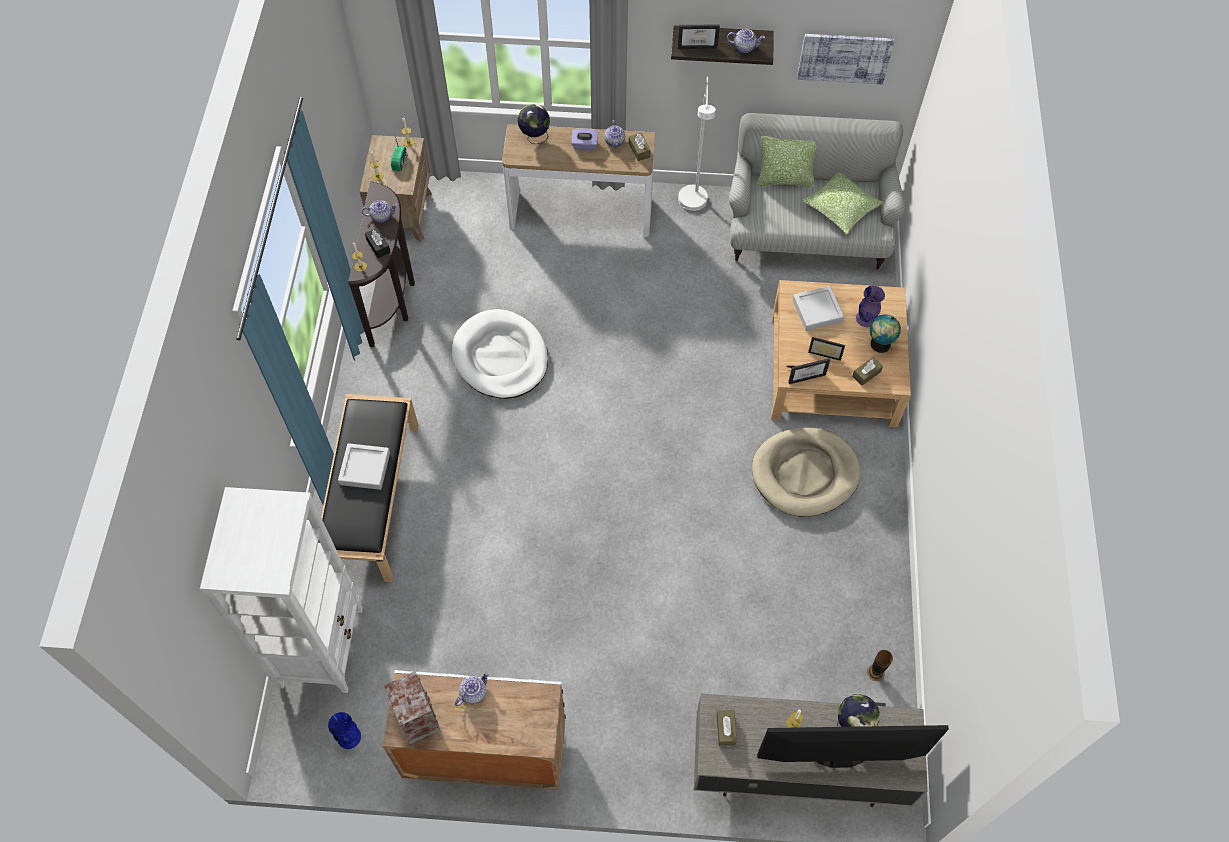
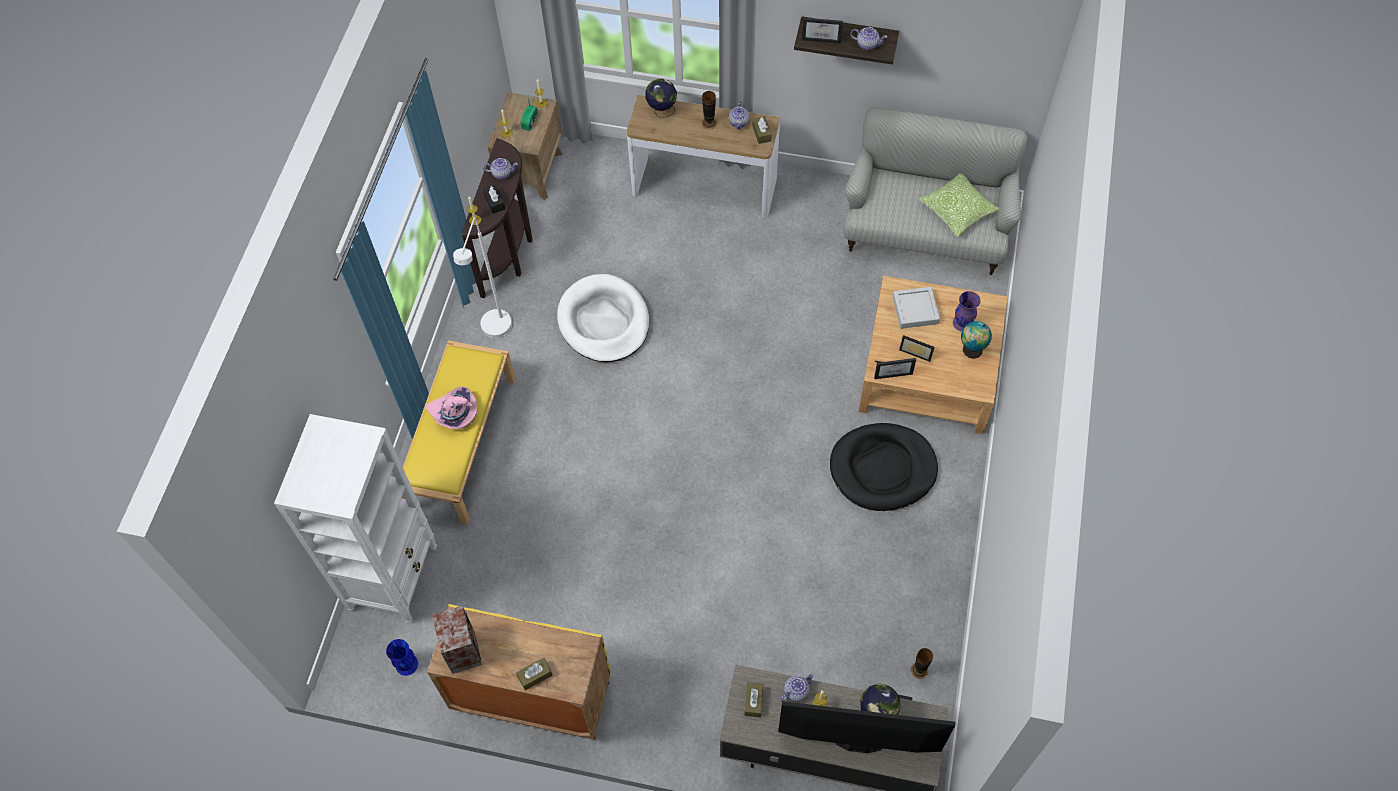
camera: 10 degrees right, 0 degrees up
(365, 468) = (454, 413): grey tray -> pink hat
(372, 497) = (461, 442): black bench -> yellow bench
(473, 692) = (518, 634): teapot -> teapot (796, 691)
(484, 752) = (530, 695): white cabinet -> yellow cabinet
(584, 145) = (709, 123): purple tissue box -> vase
(693, 206) = (816, 192): white floor lamp -> white floor lamp (495, 332)
(784, 180) = (906, 176): pillow -> none
(805, 474) = (883, 469): beige dog bed -> black dog bed
(844, 57) = (969, 63): picture -> none
(866, 374) = (953, 378): brown tissue box -> brown tissue box (535, 676)

